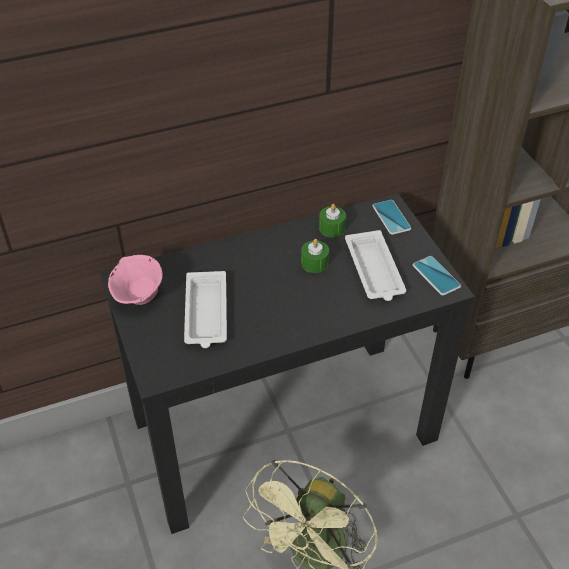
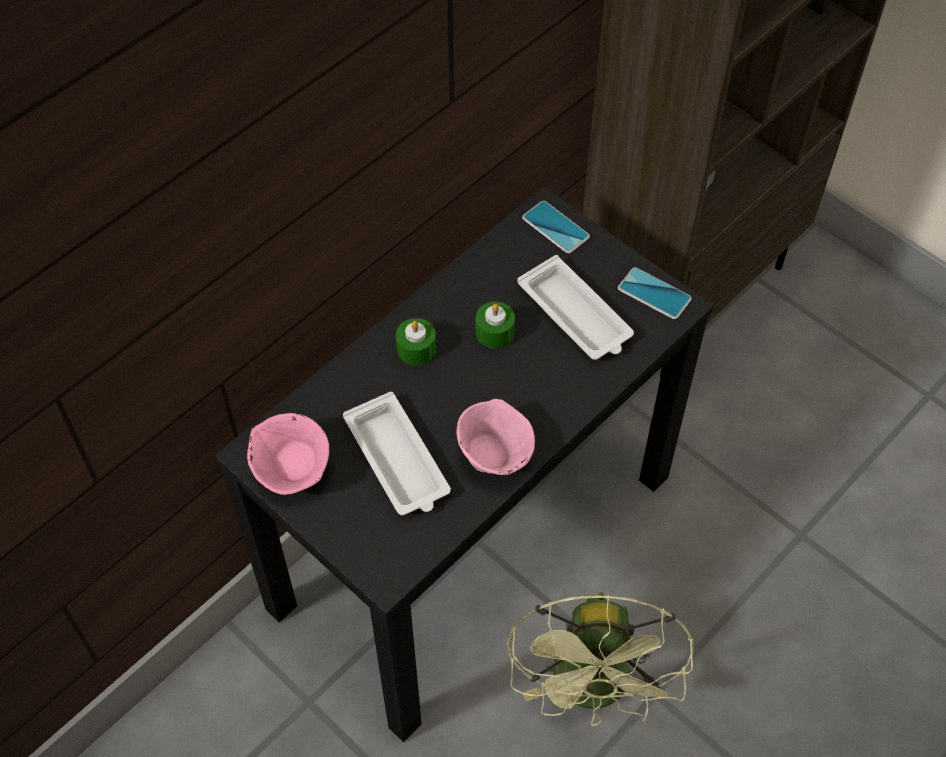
camera: 25 degrees left, 10 degrees up
(270, 332) = (494, 455): none -> pink bowl
(332, 228) = (488, 271): green candle -> green candle (416, 349)

